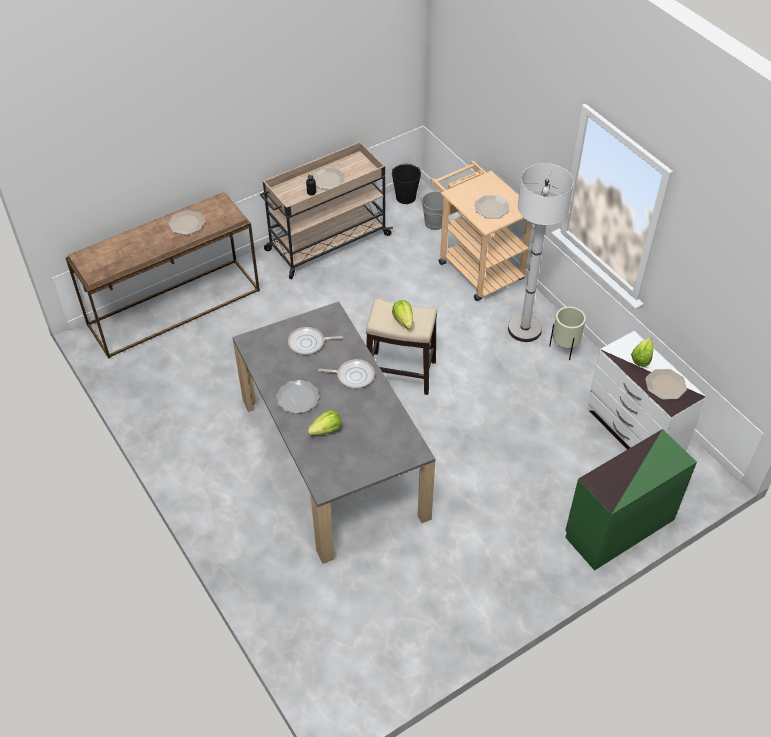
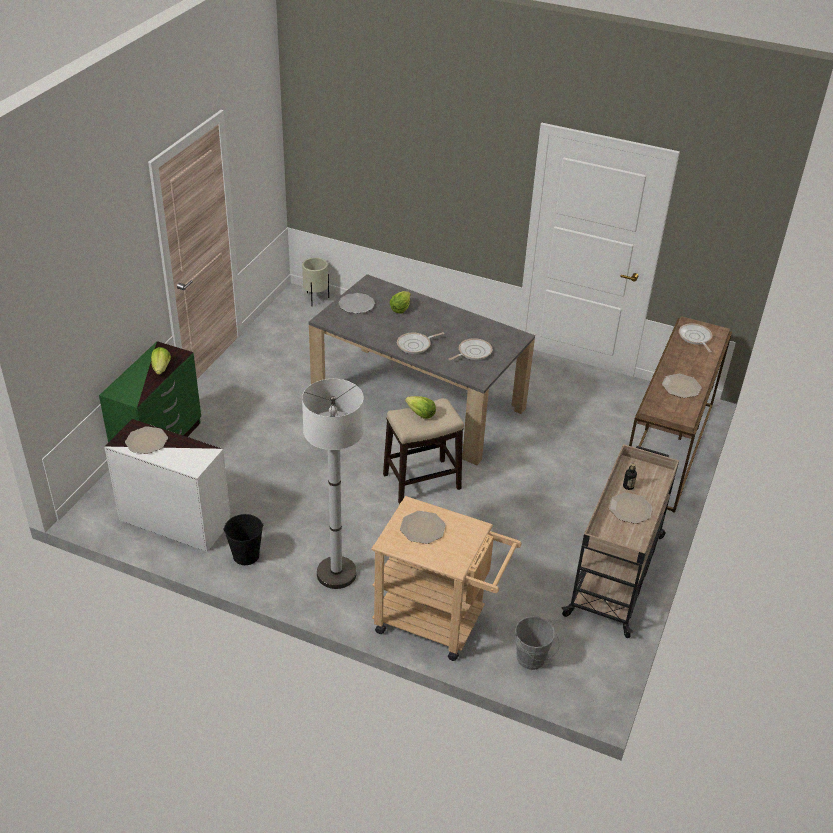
camera: 145 degrees right, 10 degrees down
(110, 258) = (695, 338): none -> frying pan
(298, 398) = (441, 318): plate -> plate (356, 305)
(405, 197) = (596, 679): black bucket -> black bucket (246, 555)
(564, 349) = (283, 571): beige planter -> beige planter (315, 299)
(641, 358) = (178, 455): lettuce -> lettuce (161, 369)

